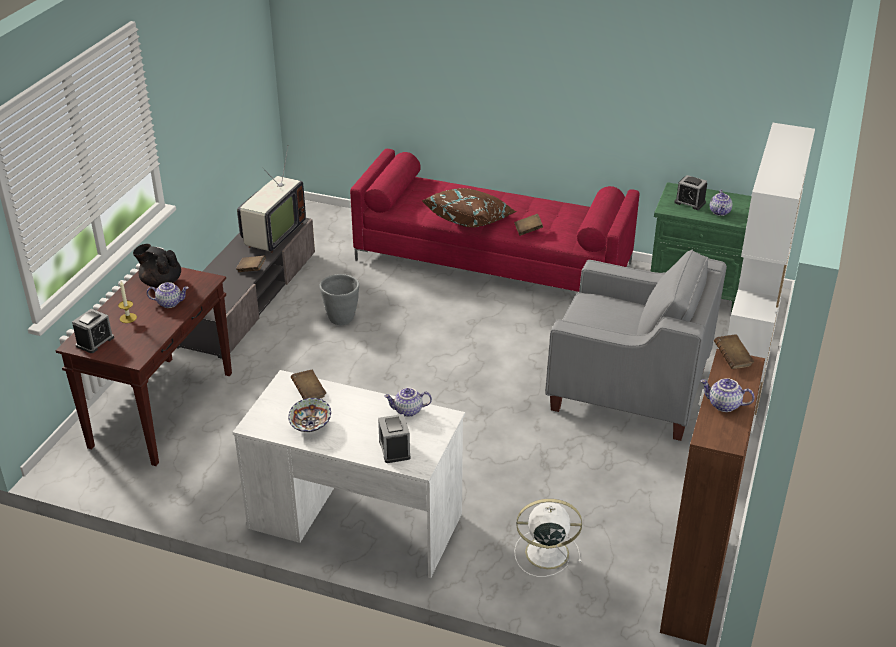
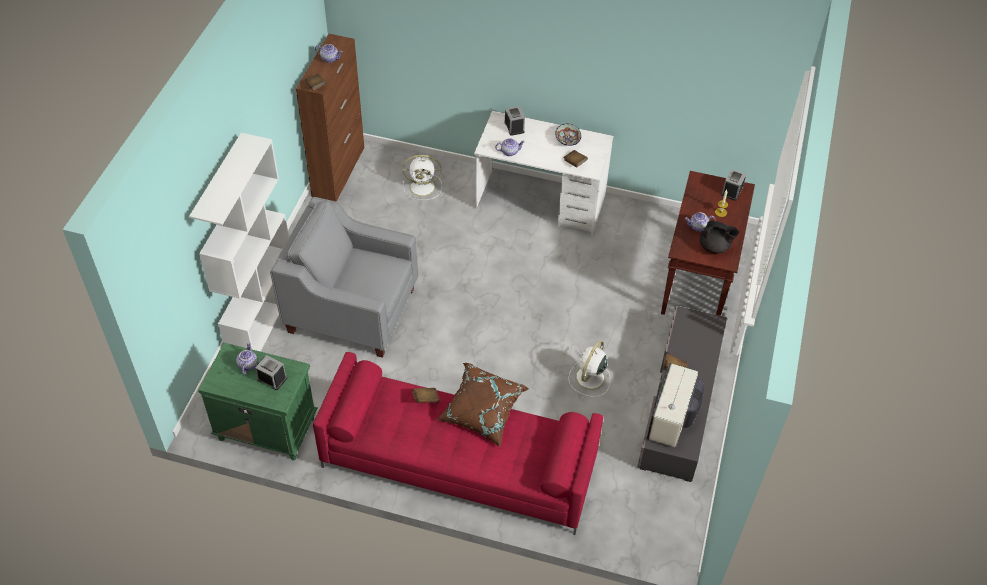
camera: 175 degrees right, 15 degrees up
(341, 319) = (589, 378): grey planter -> white fan

